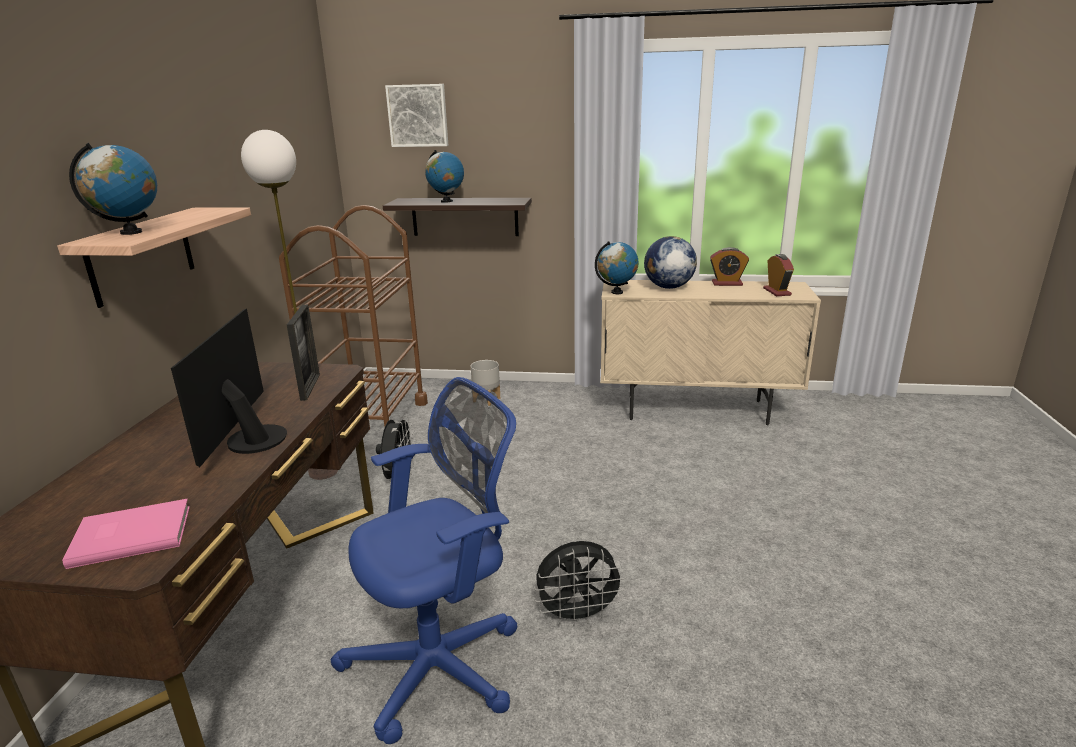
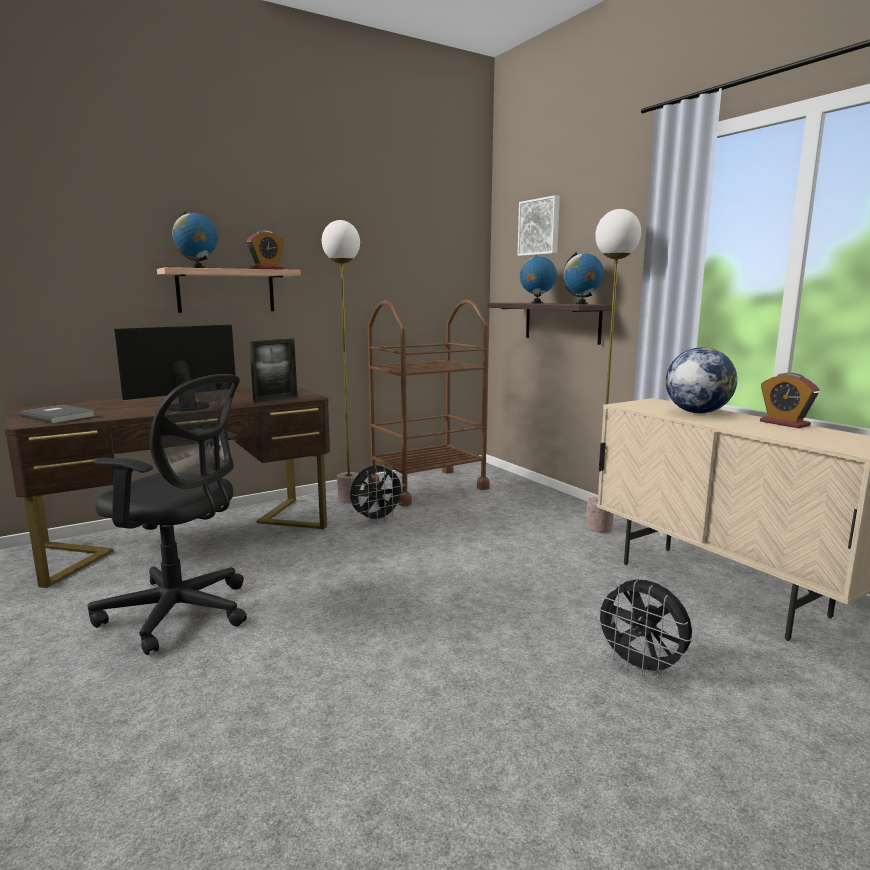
camera: 50 degrees right, 10 degrees down
(130, 534) = (59, 416): pink book -> grey book
(441, 665) = (182, 613): blue office chair -> black office chair
(486, 400) = (532, 503): grey planter -> none
(566, 399) = (598, 527): none -> floor lamp
(578, 615) = (285, 645): black fan -> black fan (641, 667)
(617, 292) = (628, 405): globe -> globe (581, 304)
(777, 292) = (828, 440): alarm clock -> alarm clock (267, 269)

